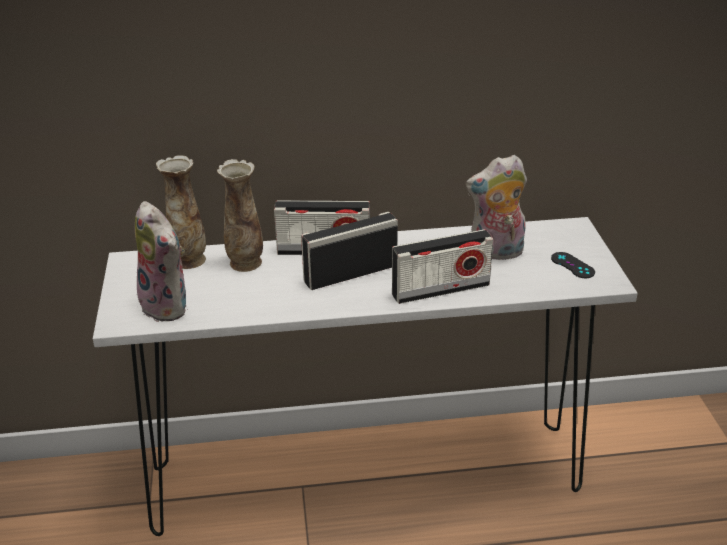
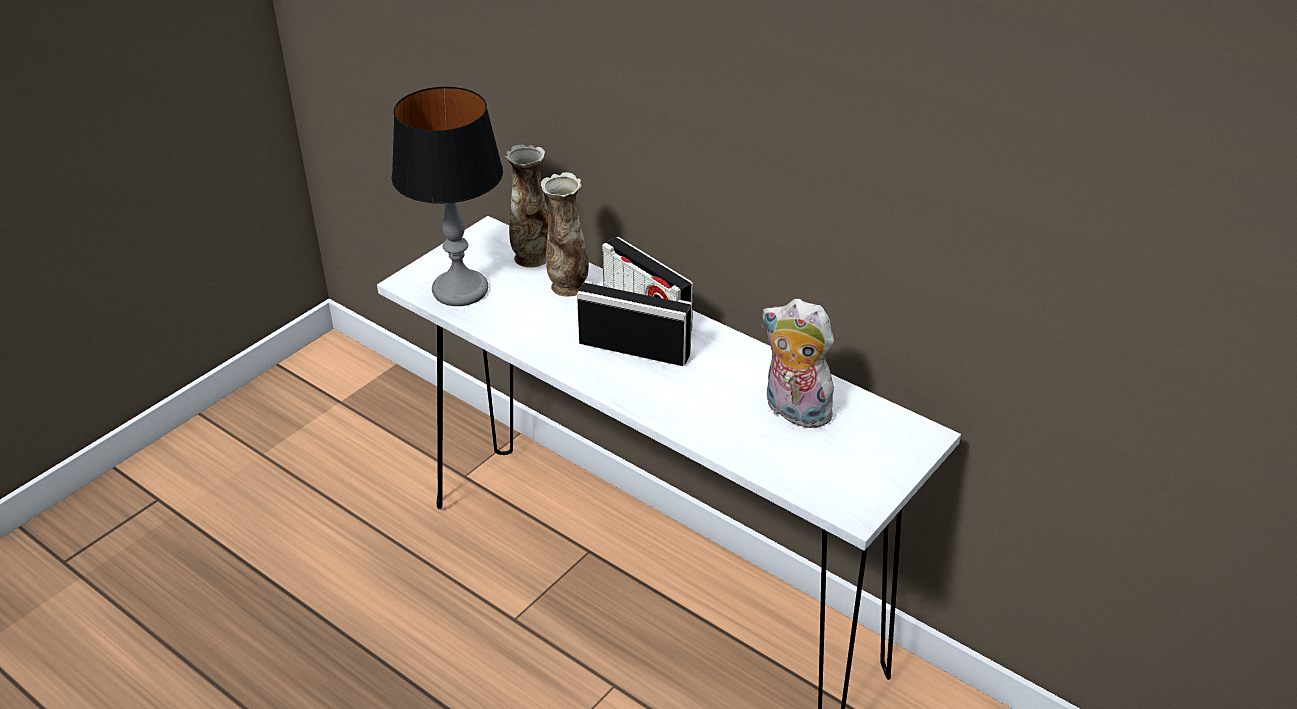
camera: 45 degrees right, 5 degrees up
(169, 306) = (460, 290): plush toy -> table lamp
(440, 289) = (684, 413): radio -> none
(572, 265) = (848, 471): black game controller -> none

